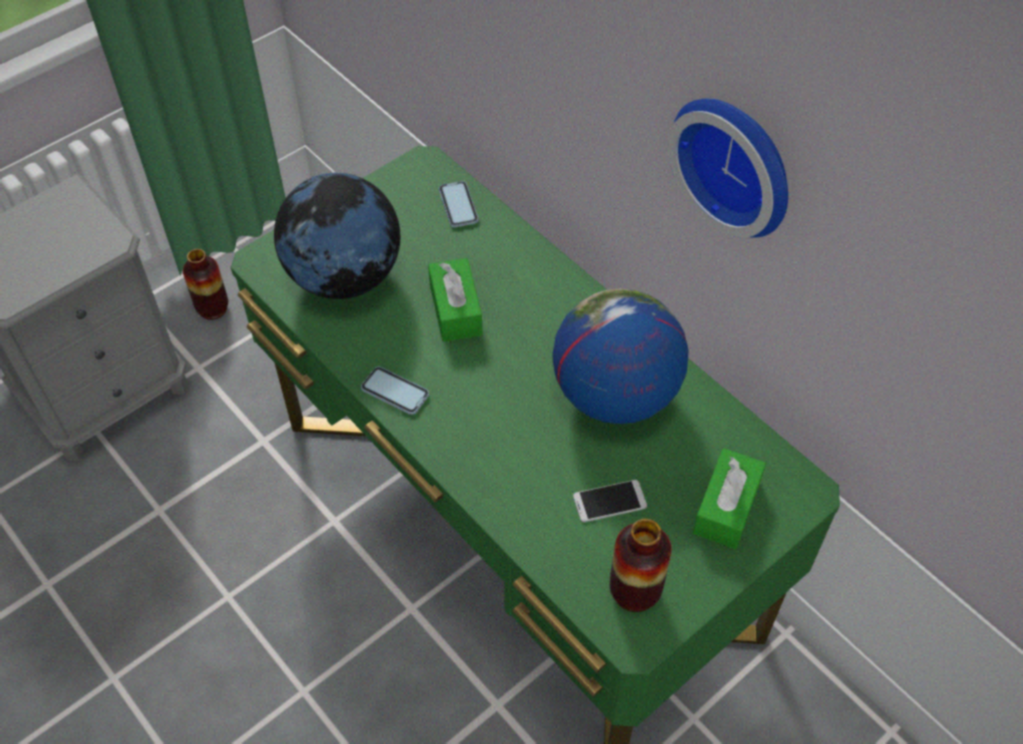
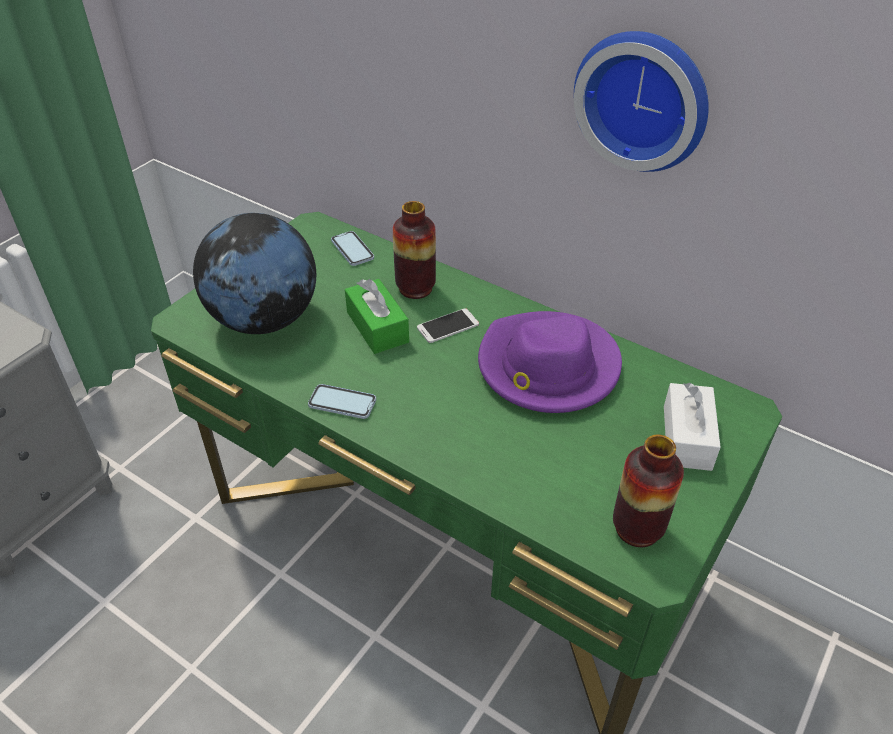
camera: 15 degrees left, 10 degrees down
(213, 309) = (123, 416): vase -> vase (415, 288)
(609, 501) = (580, 454): phone -> phone (448, 326)
(614, 395) = (547, 367): globe -> purple hat
(726, 507) = (687, 437): green tissue box -> white tissue box

